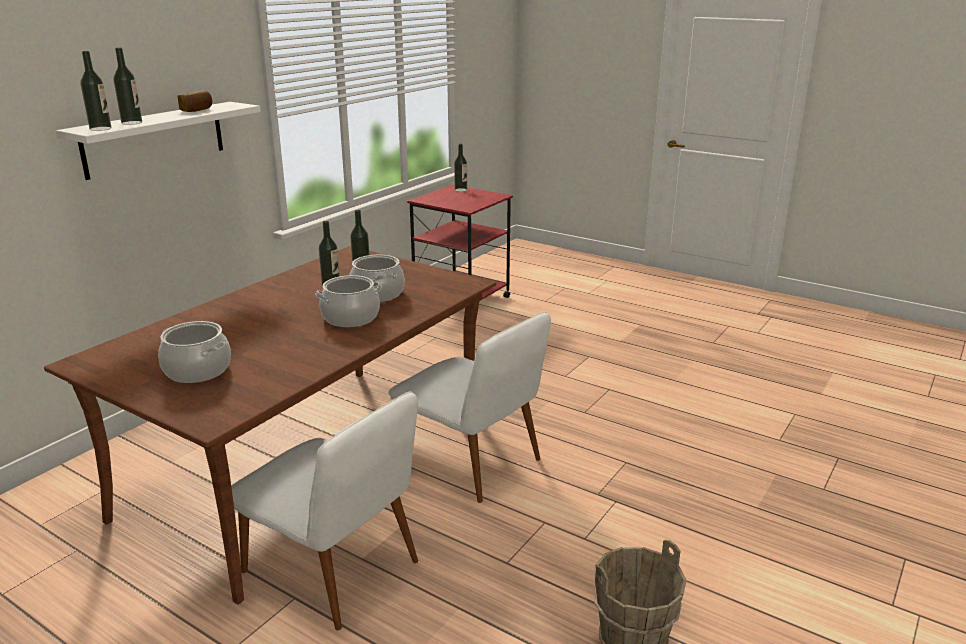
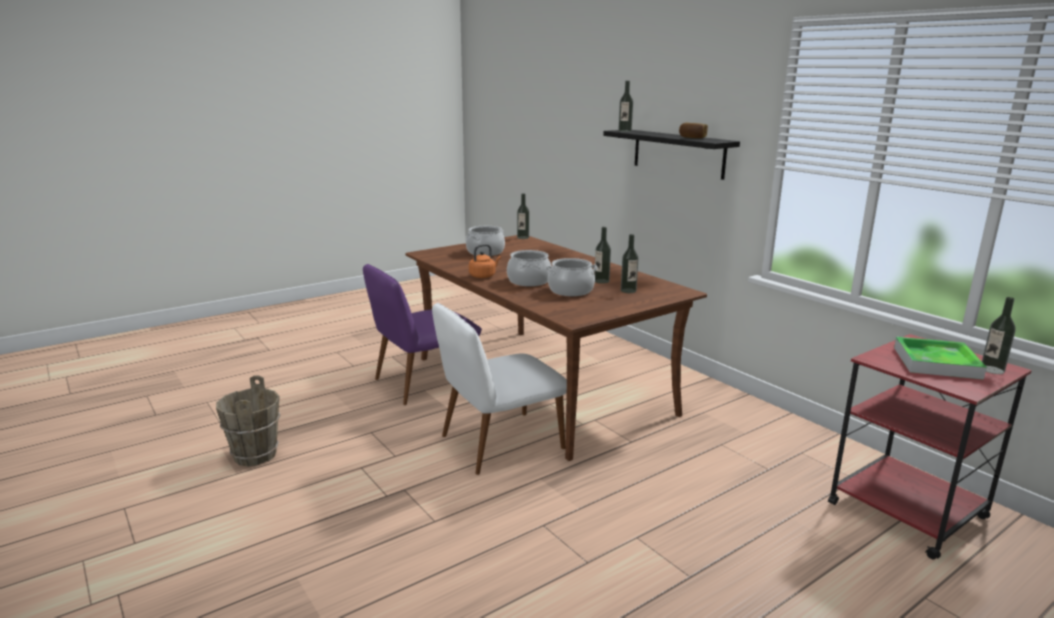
camera: 110 degrees right, 5 degrees down
(132, 123) = (643, 133): bottle -> bottle (523, 237)
(154, 139) = (678, 153): white shelf -> black shelf
(331, 566) = (426, 381): white chair -> purple chair
(340, 346) = (483, 276): none -> orange kettle
(460, 198) = (936, 362): none -> tray

